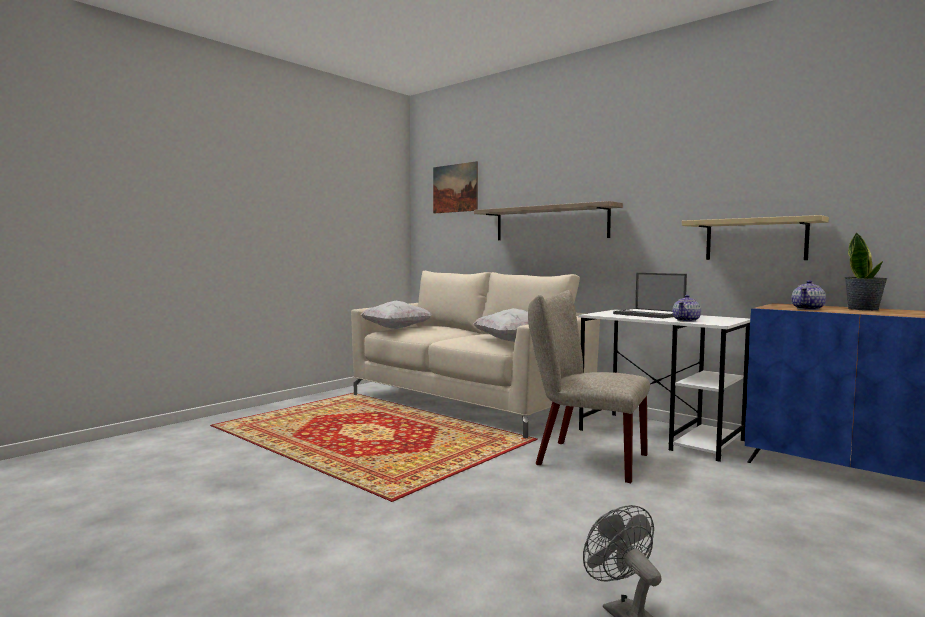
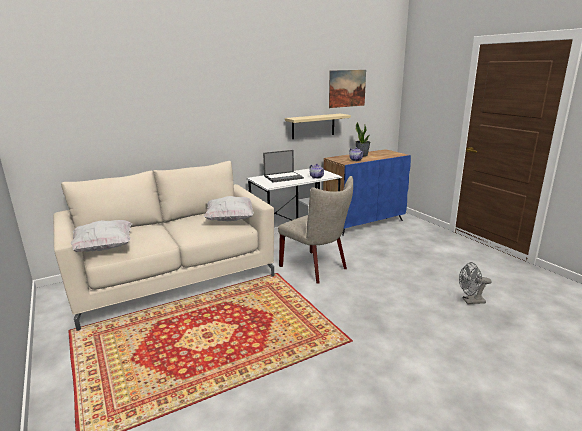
camera: 70 degrees left, 15 degrees up
(455, 188) = (67, 91): picture -> picture (347, 88)
(550, 223) = (186, 123): shelf -> none
(584, 459) = (317, 268): beige chair -> beige chair turned 90 degrees counterclockwise

